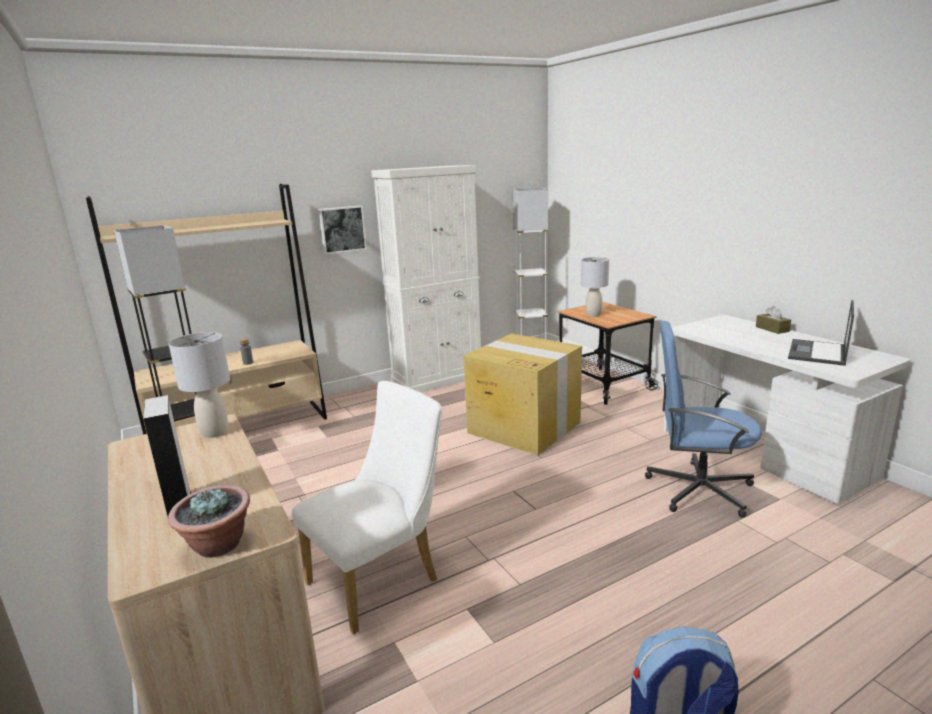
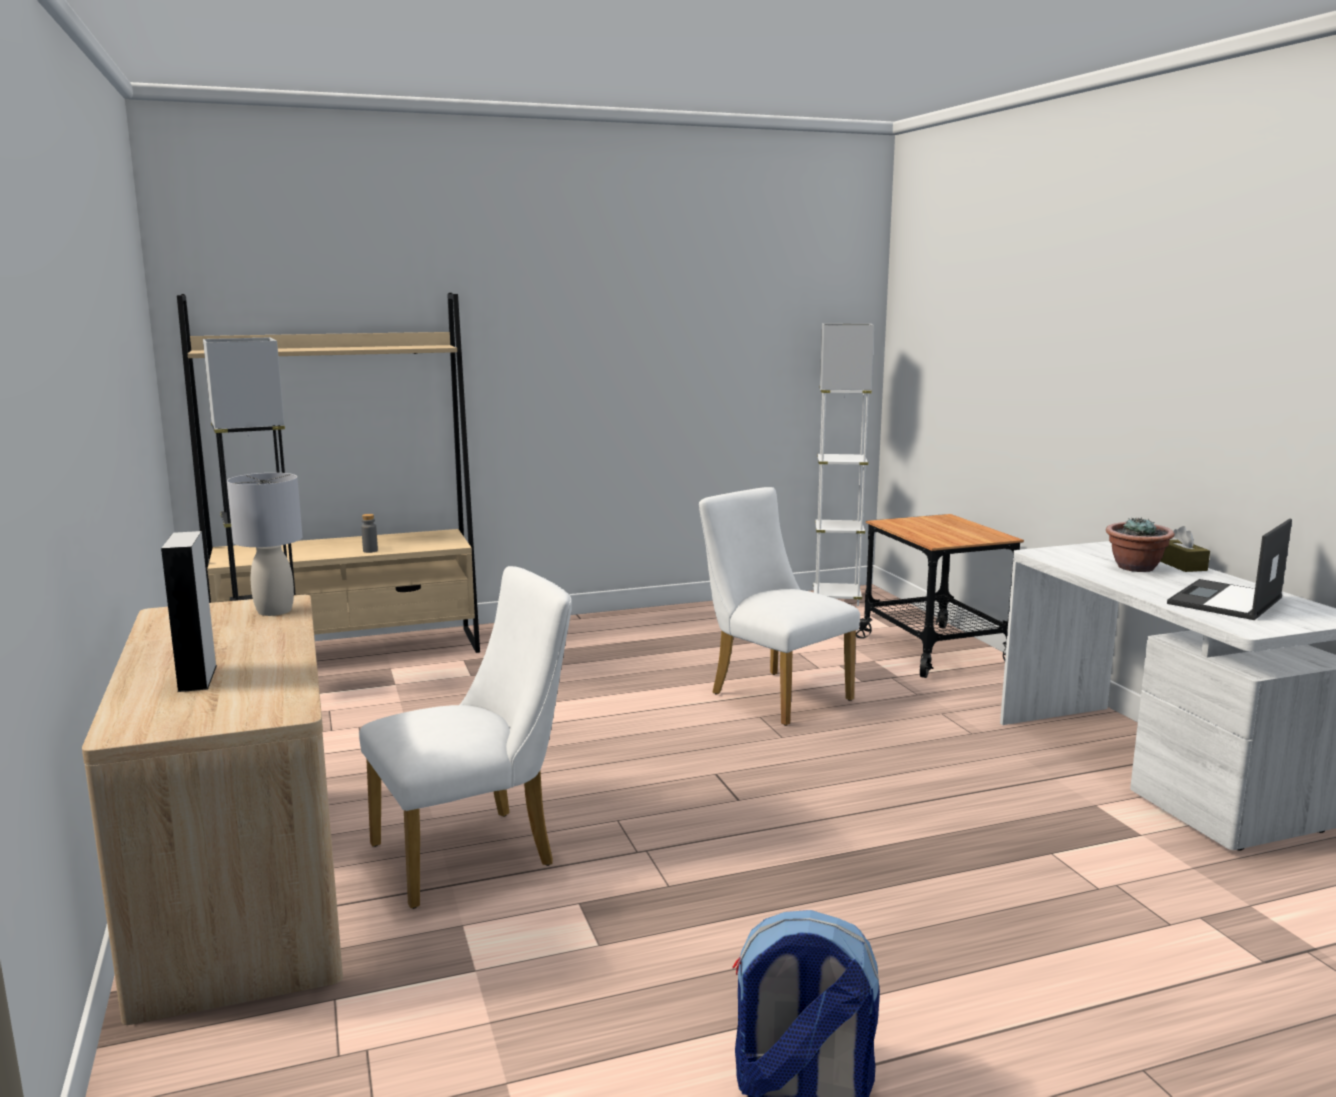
camera: 10 degrees right, 5 degrees down
(218, 545) = (224, 717): potted plant -> potted plant (1135, 568)
(342, 229) = (538, 366): picture -> none
(437, 379) = (670, 617): white cabinet -> none
(523, 427) = (773, 694): cardboard box -> white chair
(594, 315) = (921, 530): grey table lamp -> none
(697, 489) = (1010, 806): blue office chair -> none

